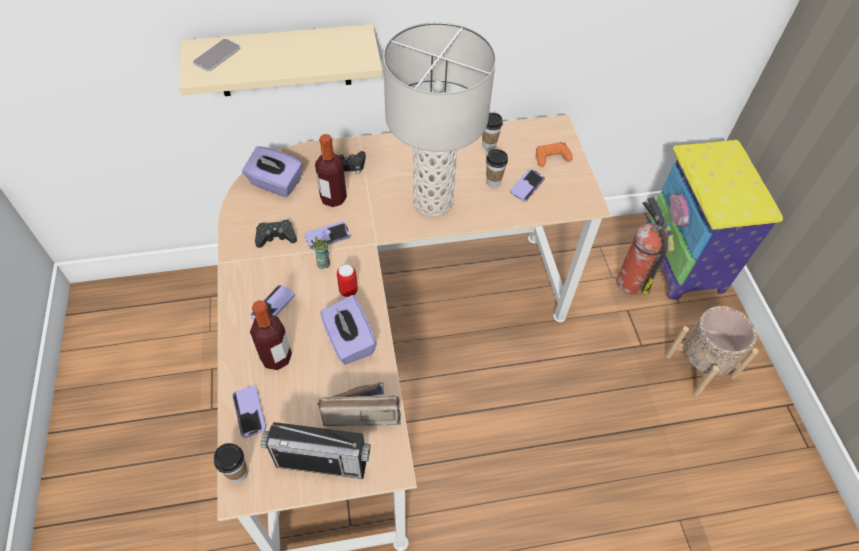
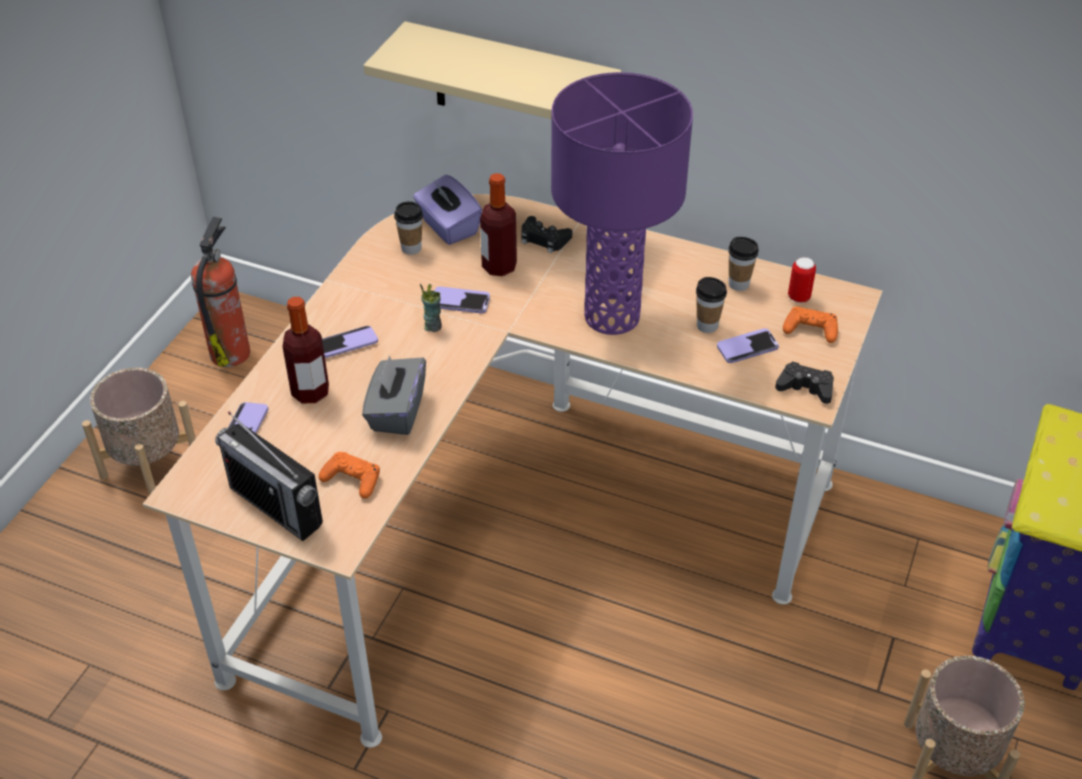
camera: 35 degrees right, 10 degrees down
(112, 441) = (150, 466): none -> beige planter
(217, 56) = (426, 47): phone -> none
(238, 473) = (191, 474): cup -> cup (411, 248)
(276, 237) = (405, 279): black game controller -> black game controller (805, 388)
(348, 291) = (437, 364): can -> can (799, 297)
(349, 341) = (396, 411): purple tissue box -> grey tissue box
(359, 410) = (352, 479): radio -> orange game controller
(432, 201) = (611, 316): white table lamp -> purple table lamp
(629, 281) = (927, 602): fire extinguisher -> fire extinguisher (231, 351)

